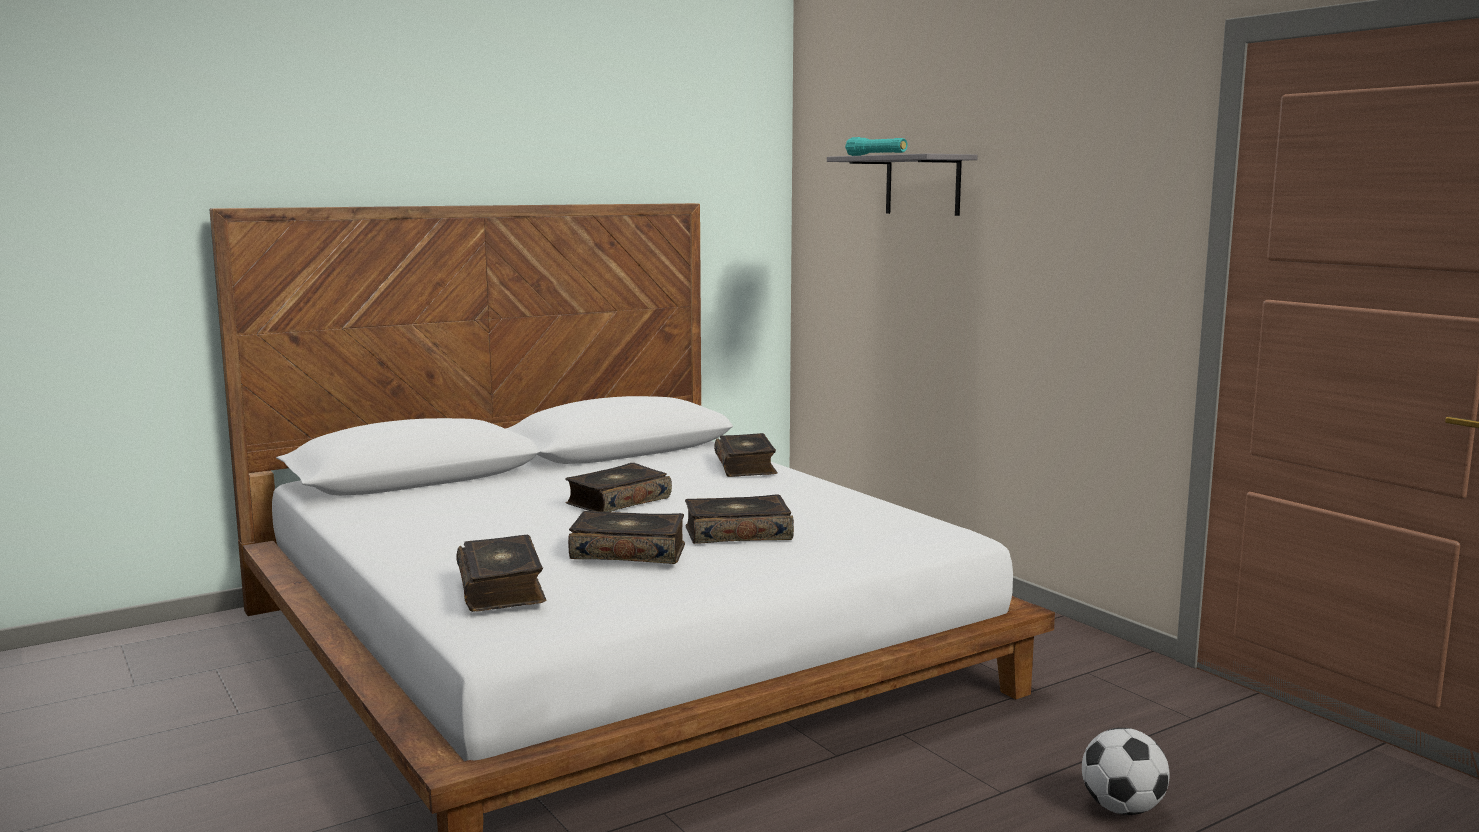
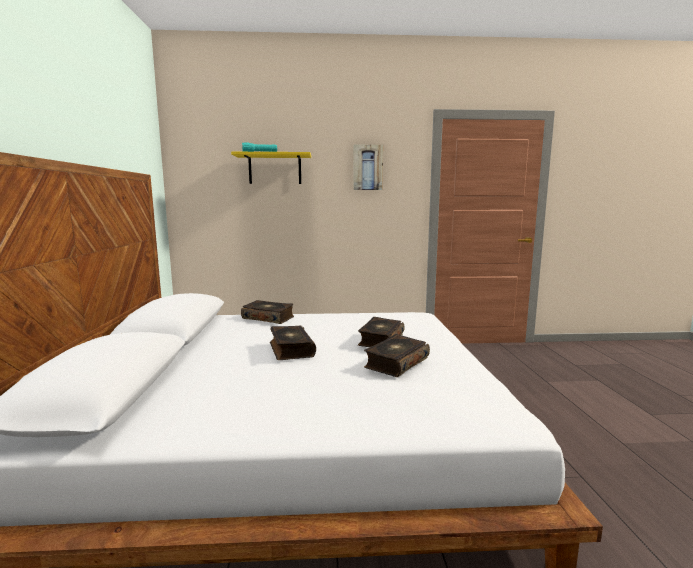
camera: 60 degrees left, 0 degrees up
(502, 588) = (441, 403): book -> none
(922, 185) = (275, 169): grey shelf -> yellow shelf
(1074, 180) = (367, 167): none -> picture
(1122, 809) = (528, 386): football -> none

